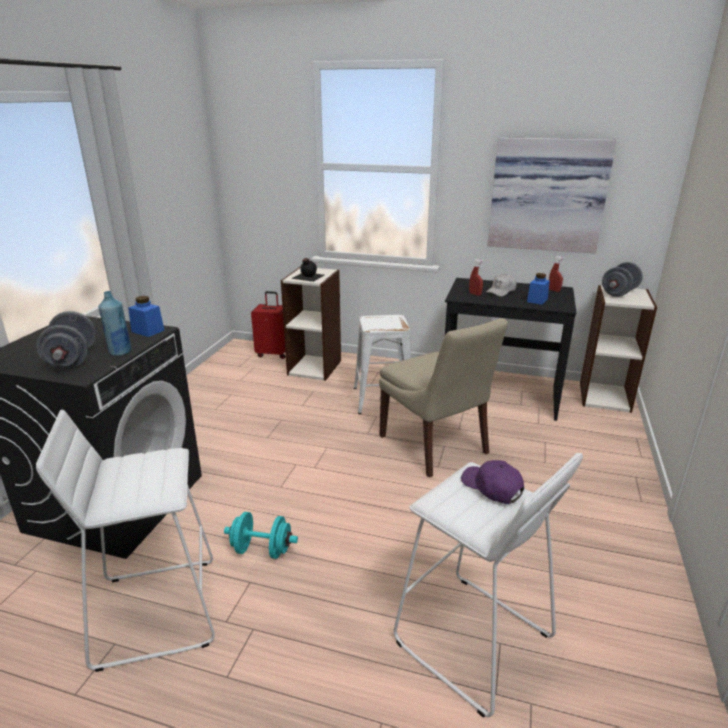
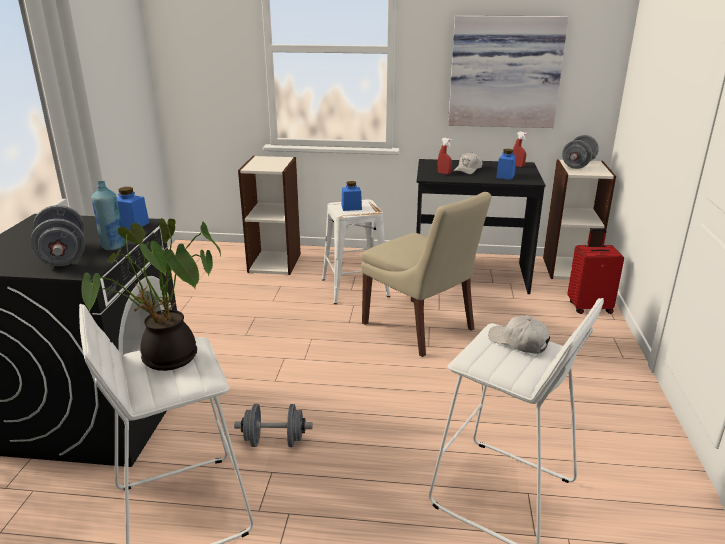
camera: 10 degrees left, 0 degrees up
(139, 470) = (167, 360): none -> potted plant
(262, 550) = (274, 441): turquoise dumbbell -> grey dumbbell
(273, 354) = (225, 252): red suitcase -> red suitcase (589, 307)
(307, 276) = (265, 165): black bottle -> none
(381, 322) = (351, 207): none -> blue jar
(492, 488) = (518, 342): purple cap -> white cap

